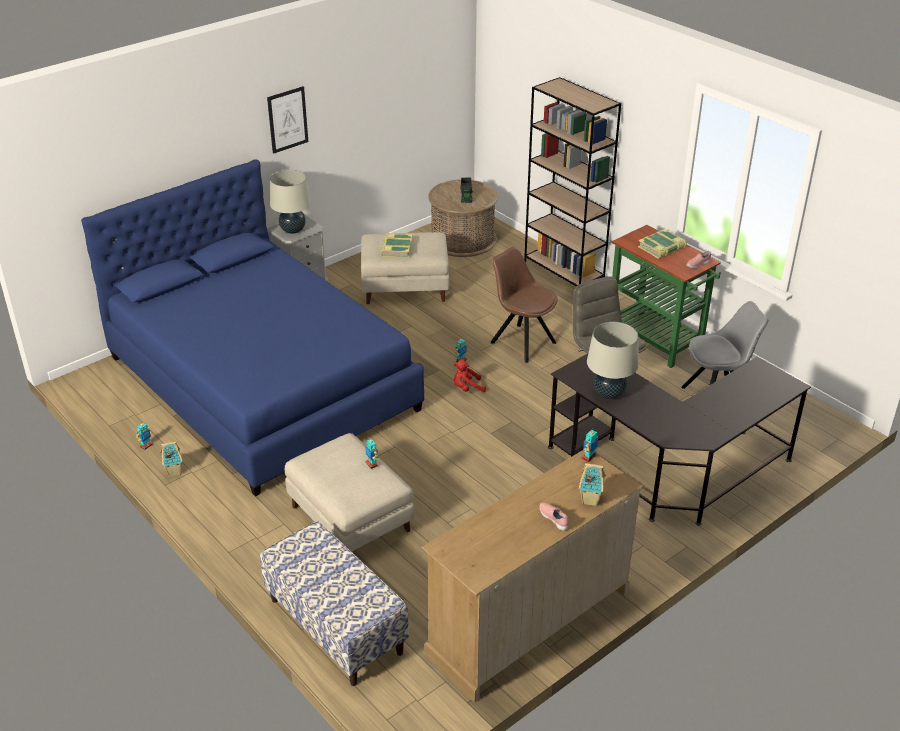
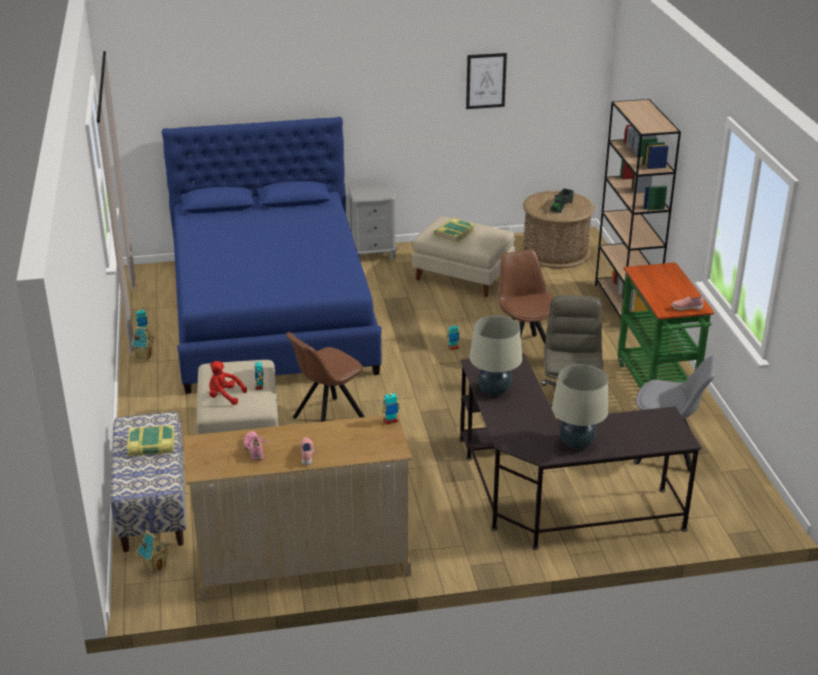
camera: 30 degrees right, 5 degrees down
(287, 119) = (381, 88): picture -> picture (486, 81)
(293, 230) = (367, 193): beige table lamp -> beige table lamp (577, 443)
(416, 471) = (328, 418): none -> brown chair
(467, 388) = (436, 370): red plush toy -> red plush toy (224, 396)
(503, 533) = (255, 449): none -> pink shoe
(589, 499) = (353, 451): toy house -> toy house (155, 566)
(662, 248) = (667, 285): book -> book (151, 445)

